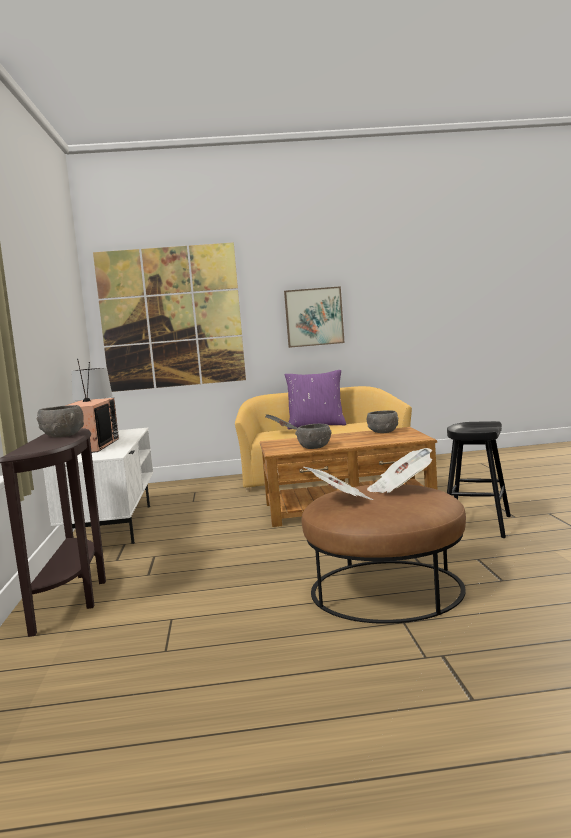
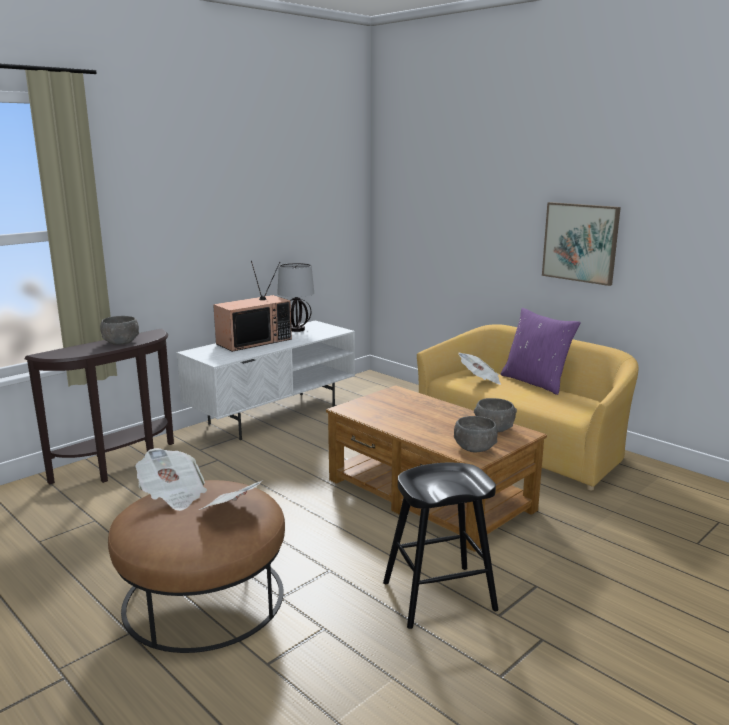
camera: 50 degrees right, 10 degrees up
(171, 317) = (435, 214): picture -> none
(314, 447) = (380, 418): grey bowl -> grey bowl (474, 448)

